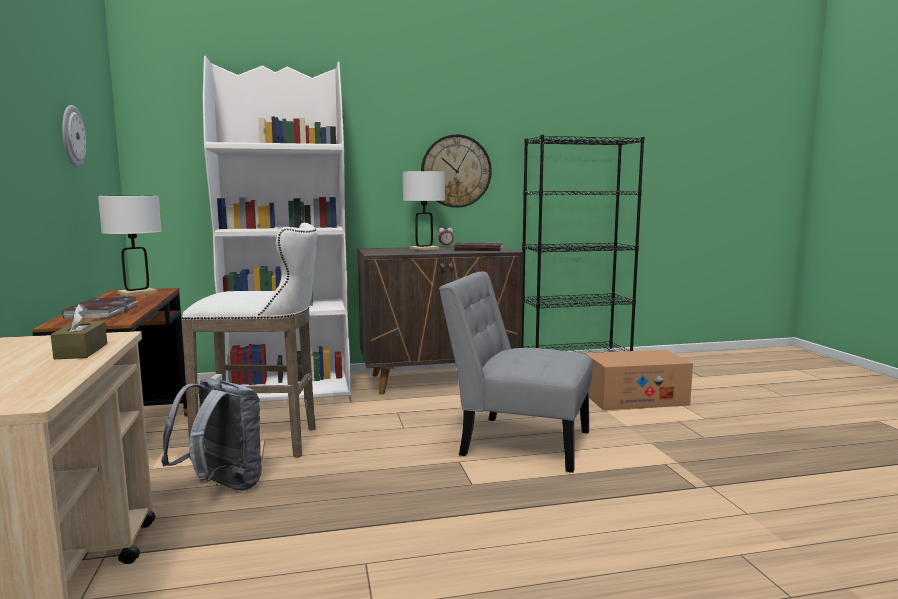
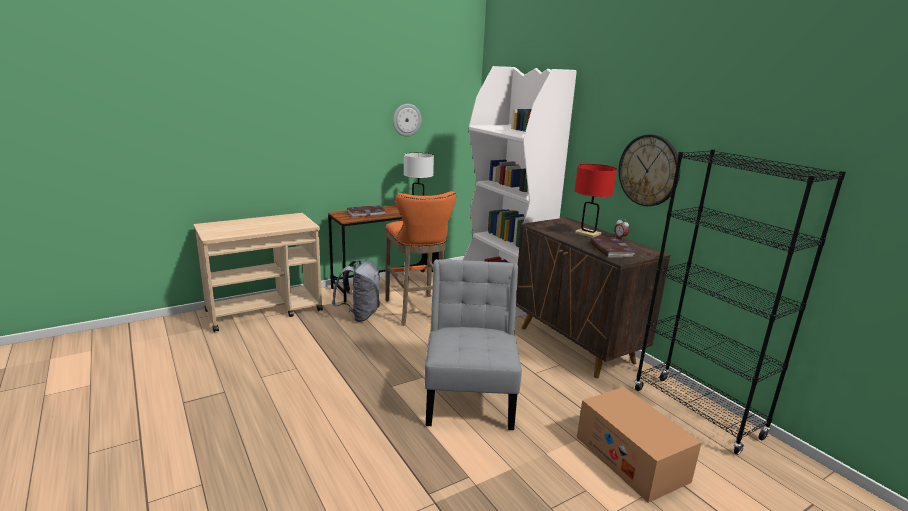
camera: 70 degrees right, 10 degrees up
(81, 351) = (280, 227): brown tissue box -> none
(264, 442) = (416, 311): white stool -> orange stool
(424, 249) = (587, 233): white table lamp -> red table lamp

